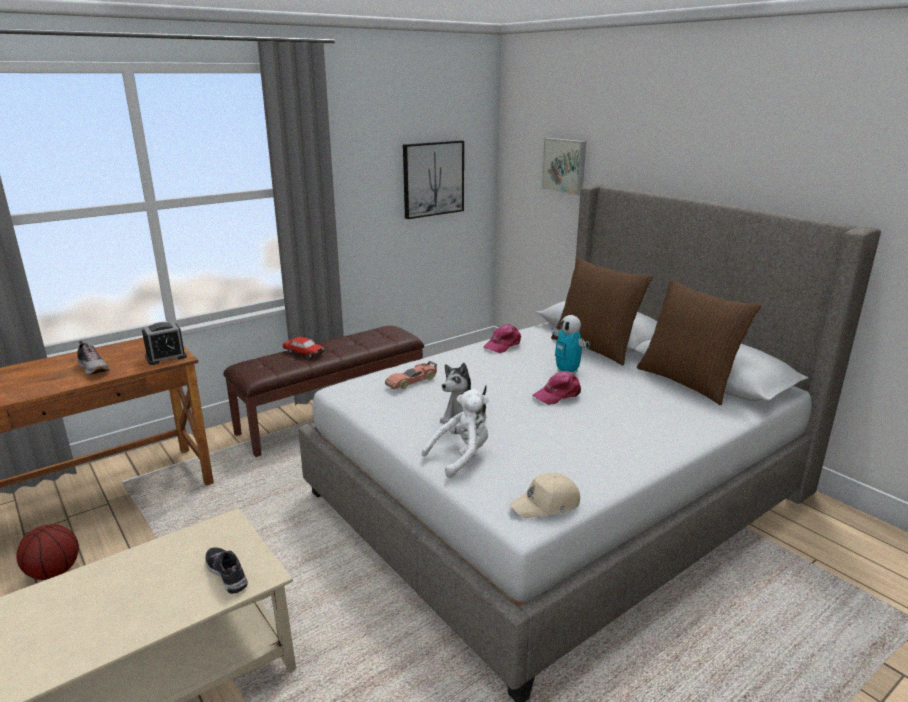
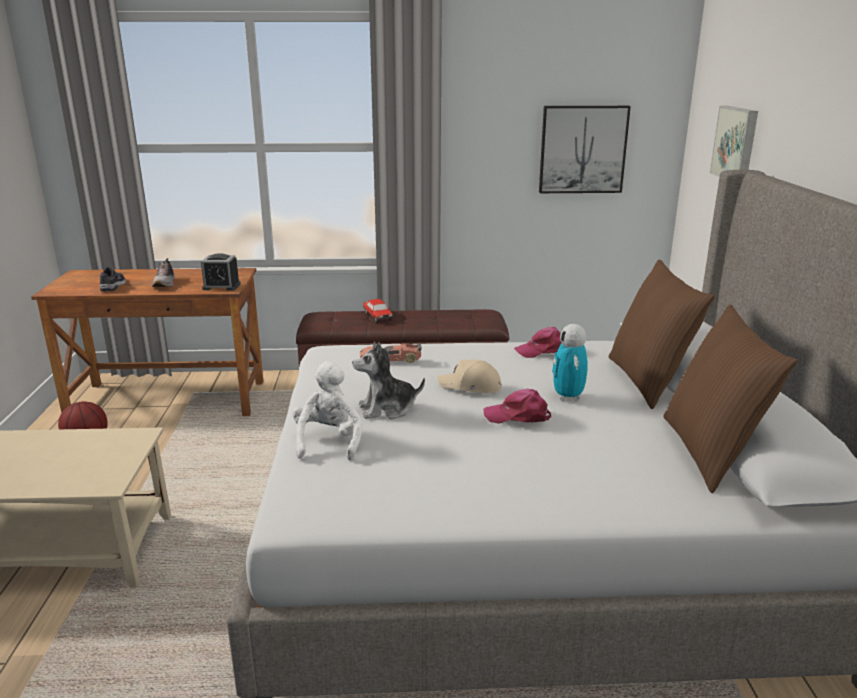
camera: 35 degrees right, 0 degrees up
(227, 574) = (89, 473): shoe -> shoe (113, 286)
(461, 457) = (328, 441): white plush toy -> white plush toy turned 90 degrees counterclockwise
(546, 505) = (330, 514): beige cap -> beige cap (470, 386)

